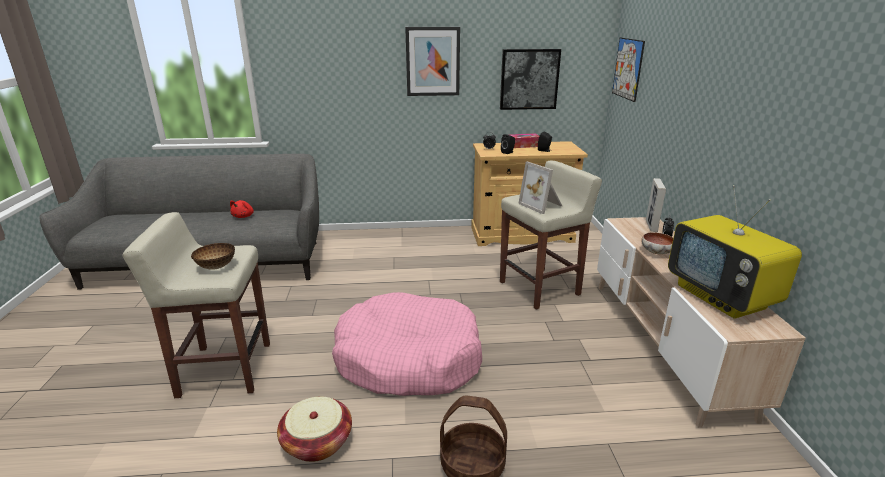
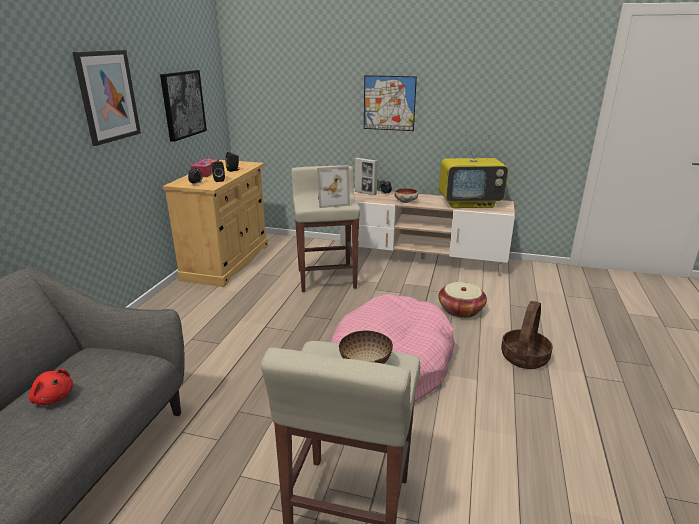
camera: 70 degrees left, 0 degrees up
(317, 442) = (491, 433): basket -> basket (460, 310)
(628, 68) = (257, 82): picture -> picture (389, 103)

